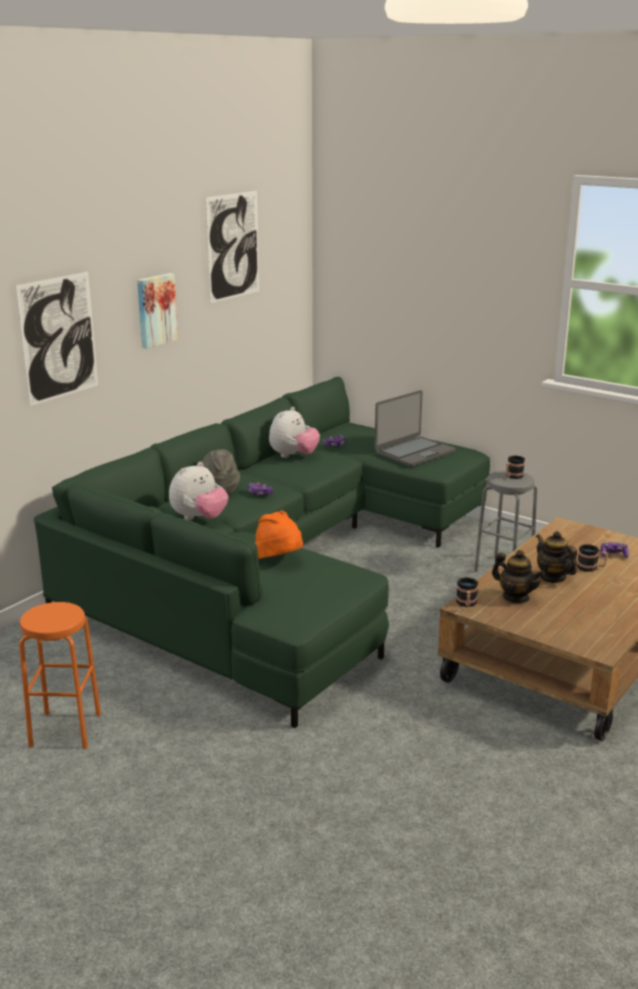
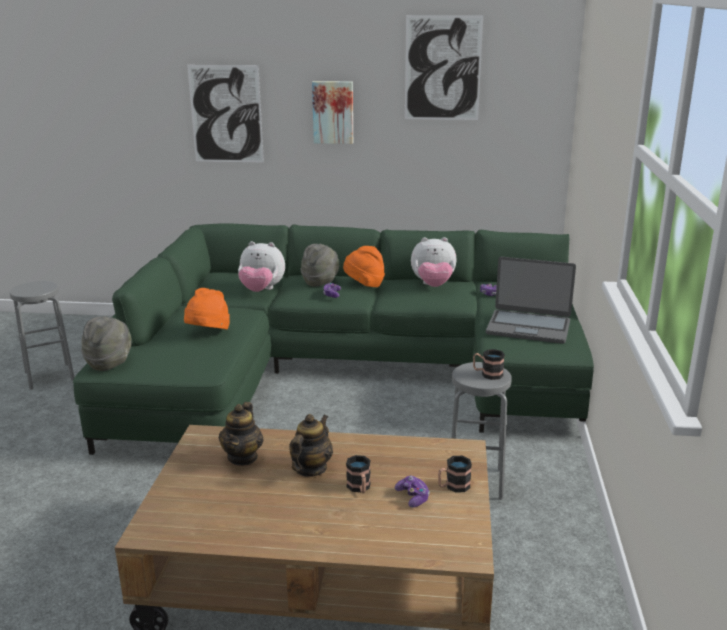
camera: 60 degrees right, 0 degrees up
(65, 730) = (50, 376): orange stool -> grey stool
(249, 478) = (364, 285): none -> orange hat
(290, 617) = (109, 362): none -> grey hat
(466, 604) = (207, 435): mug -> mug (453, 487)

